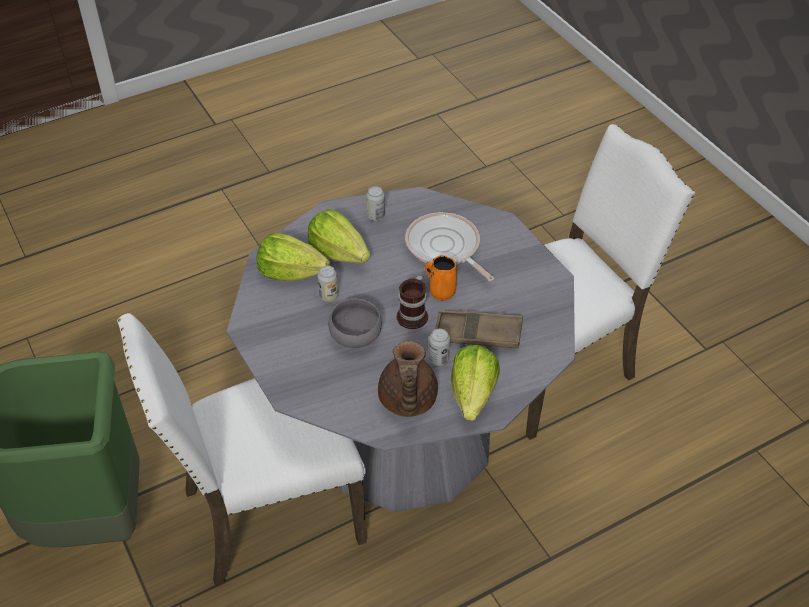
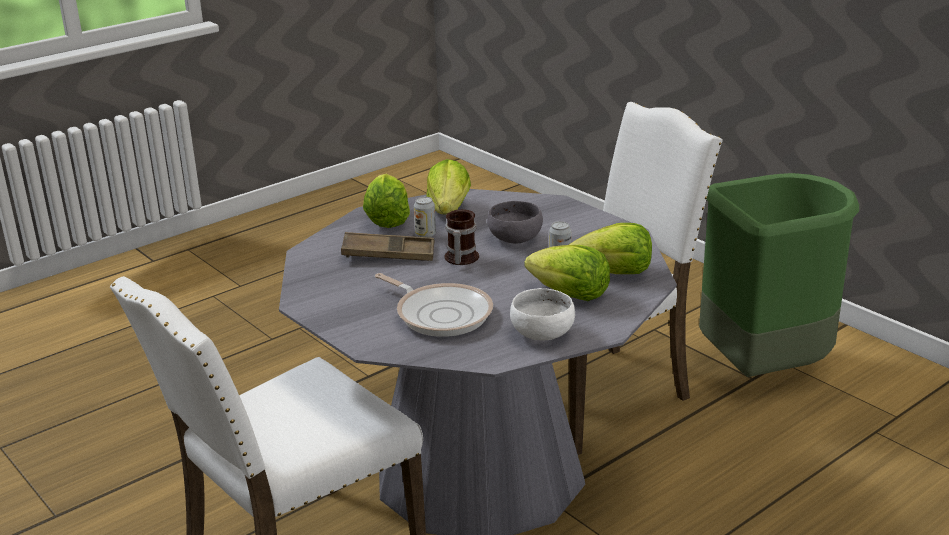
camera: 170 degrees right, 20 degrees down
(376, 216) = (542, 333): can -> white bowl
(406, 401) = (448, 210): brown teapot -> lettuce
(441, 291) = (435, 278): orange mug -> none

